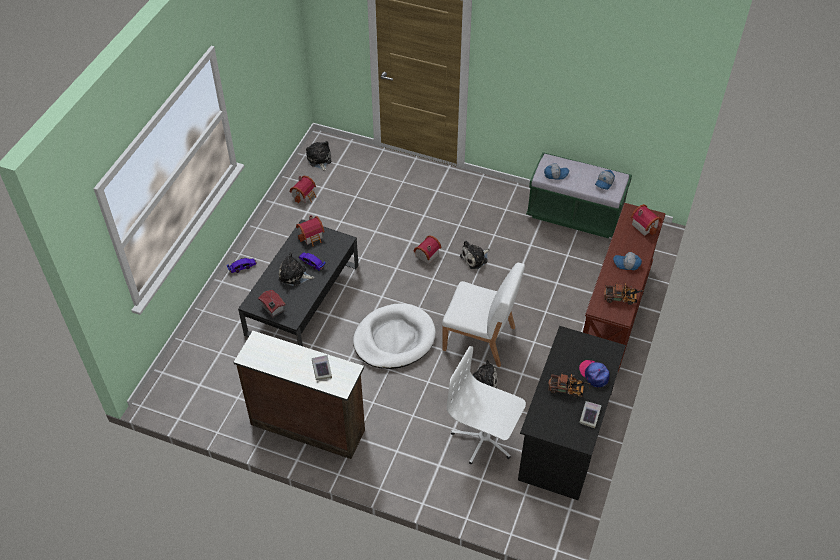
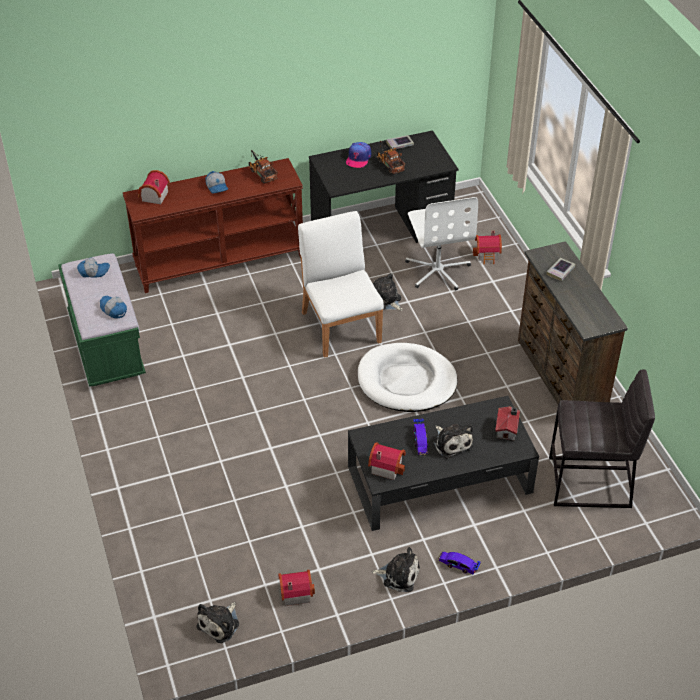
camera: 130 degrees left, 5 degrees down
(217, 369) = (590, 483): none -> grey stool
(425, 255) = (277, 424): toy house -> toy house (488, 255)
(475, 258) = (243, 384): plush toy -> plush toy (398, 575)

